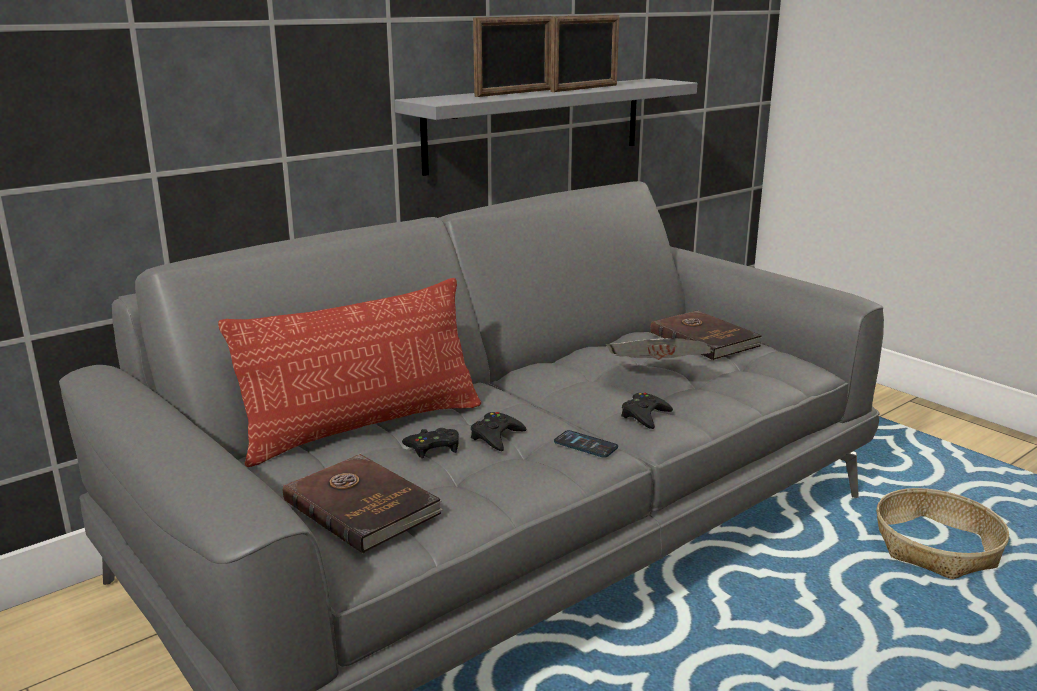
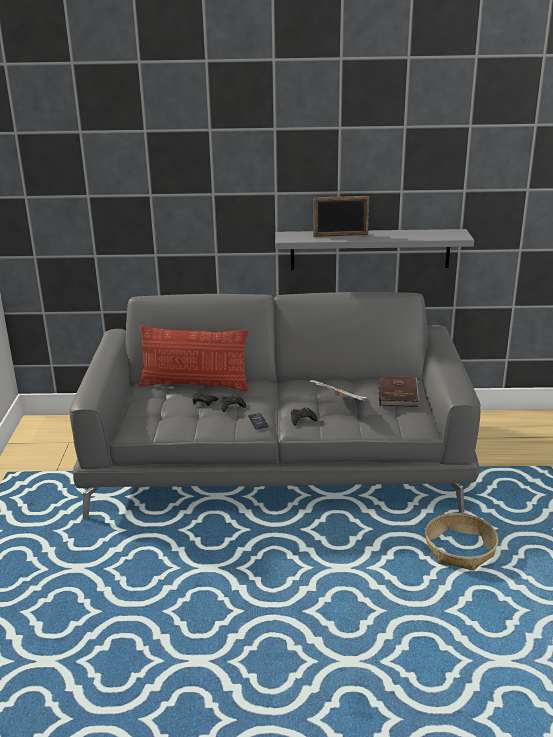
camera: 40 degrees right, 5 degrees up
(363, 505) = (151, 413): brown book -> none
(585, 88) = (388, 236): picture frame -> none

